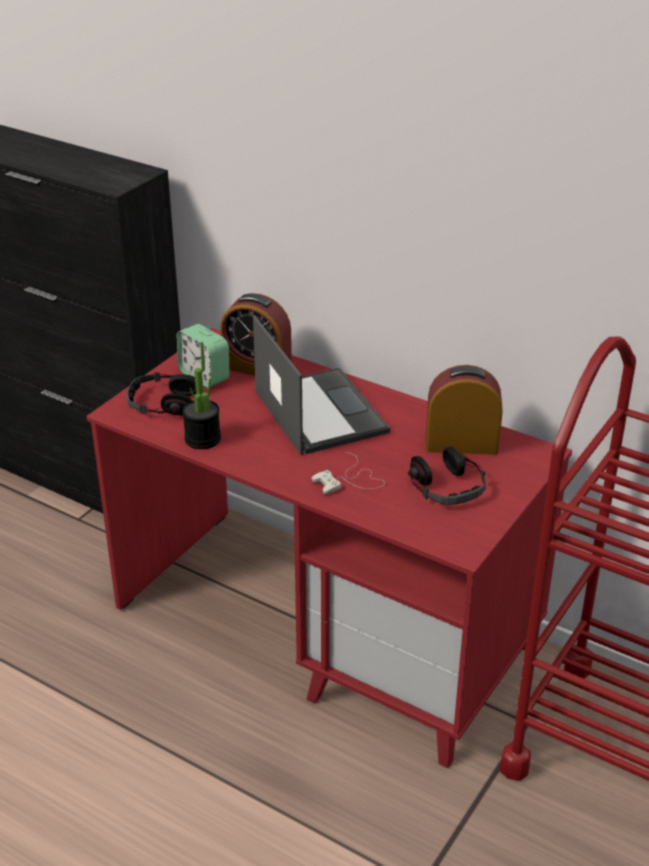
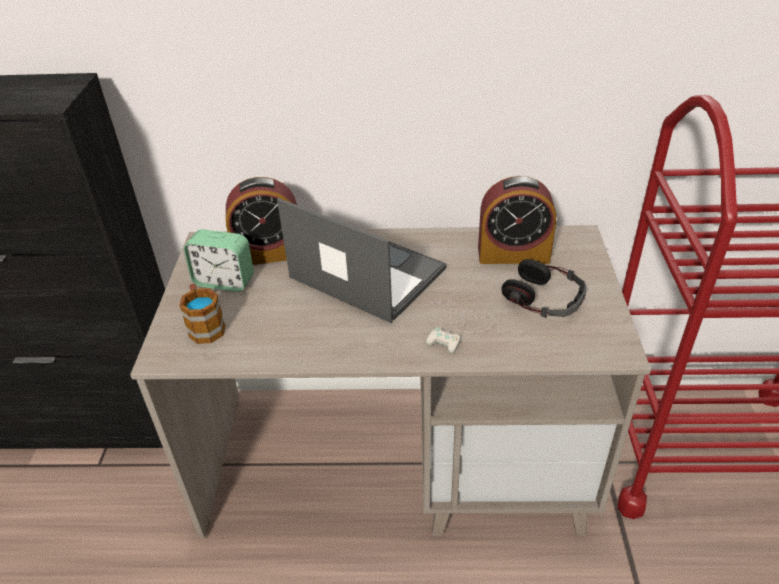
camera: 30 degrees left, 5 degrees up
(162, 403) = (205, 326): headphones -> mug
(202, 439) = (280, 347): potted plant -> none
(327, 628) = (398, 460): red desk -> beige desk
(461, 444) = (513, 254): alarm clock -> alarm clock turned 150 degrees counterclockwise

